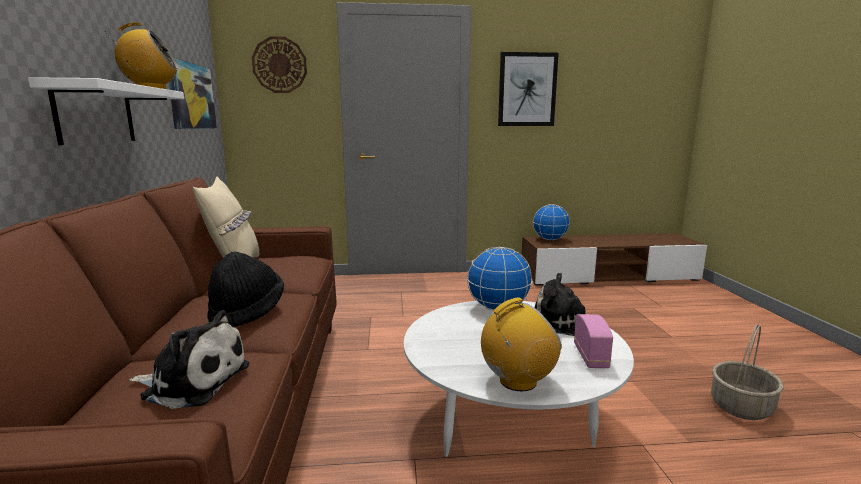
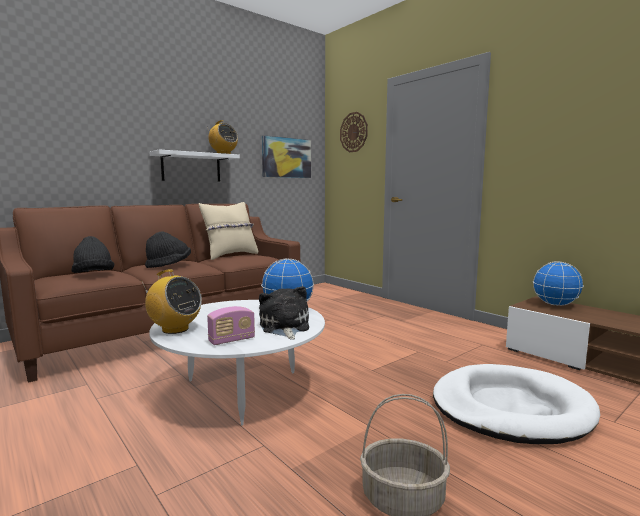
camera: 55 degrees right, 5 degrees down
(193, 381) = (93, 275): plush toy -> black hat
(527, 90) = (548, 127): picture -> none
(630, 324) = (510, 408): none -> white dog bed

